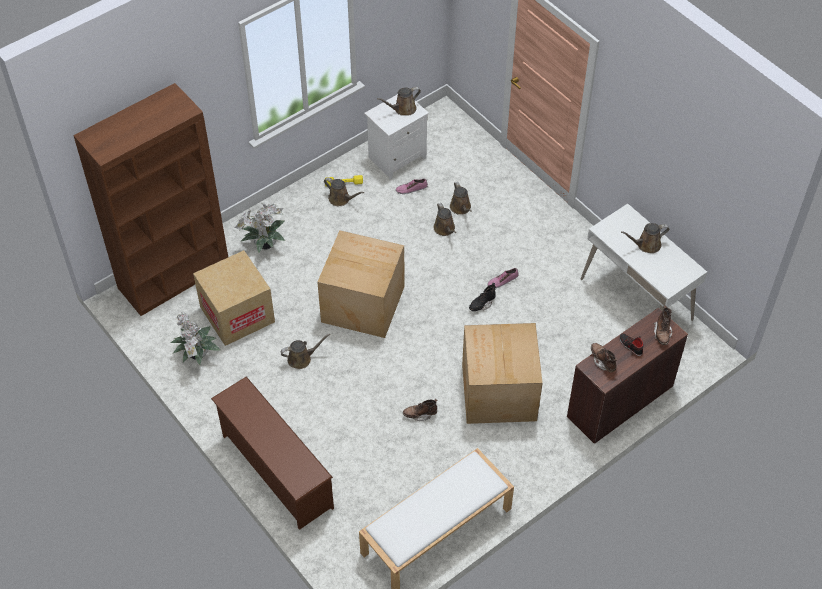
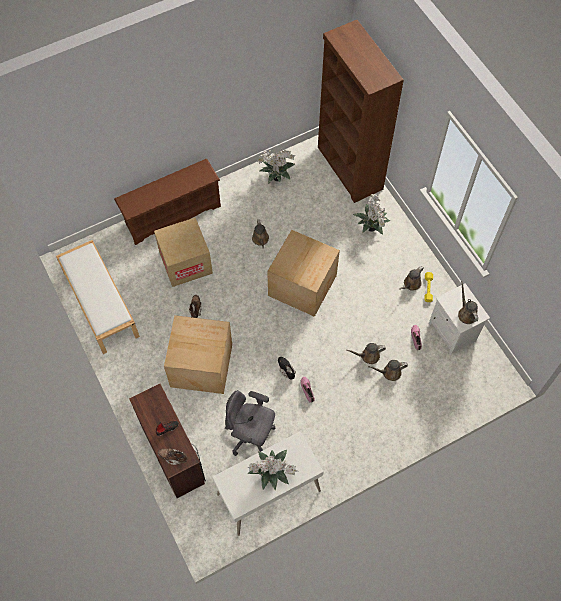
camera: 100 degrees right, 10 degrees up
(237, 314) = (308, 204): cardboard box -> cardboard box (185, 263)
(574, 327) = (250, 435): none -> grey office chair
(602, 361) = (158, 404): brown boot -> none
(646, 245) = (273, 474): brown watering can -> potted plant

